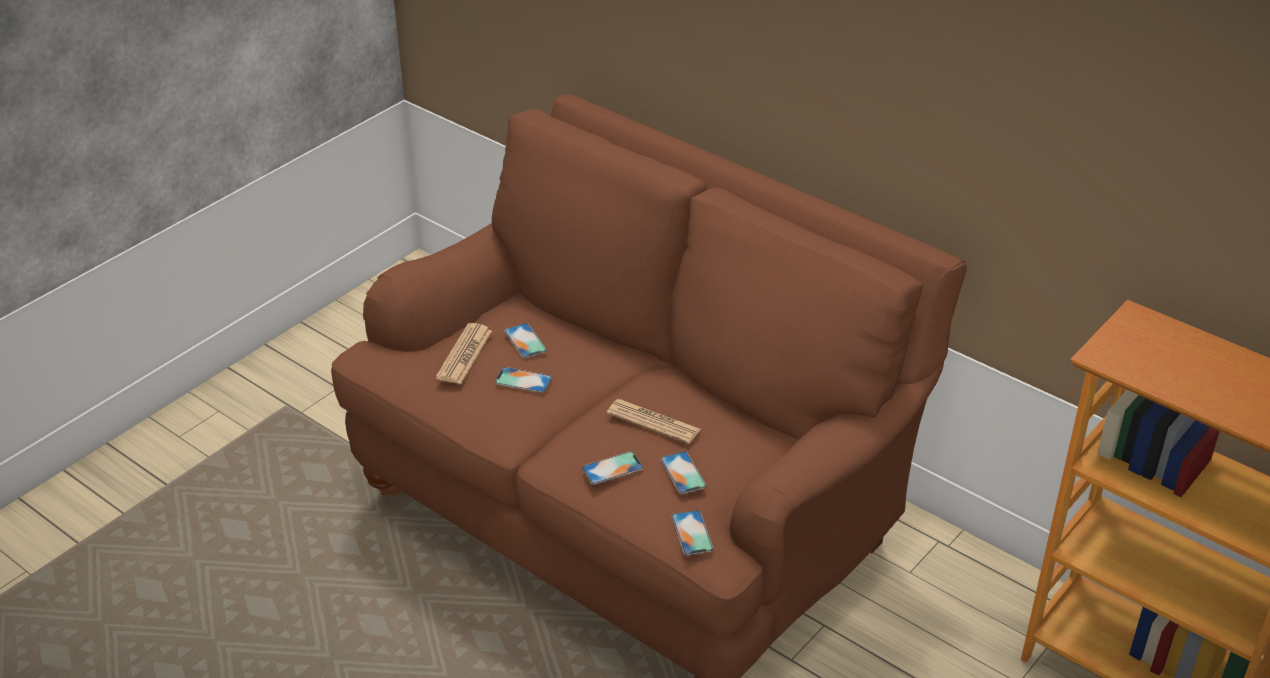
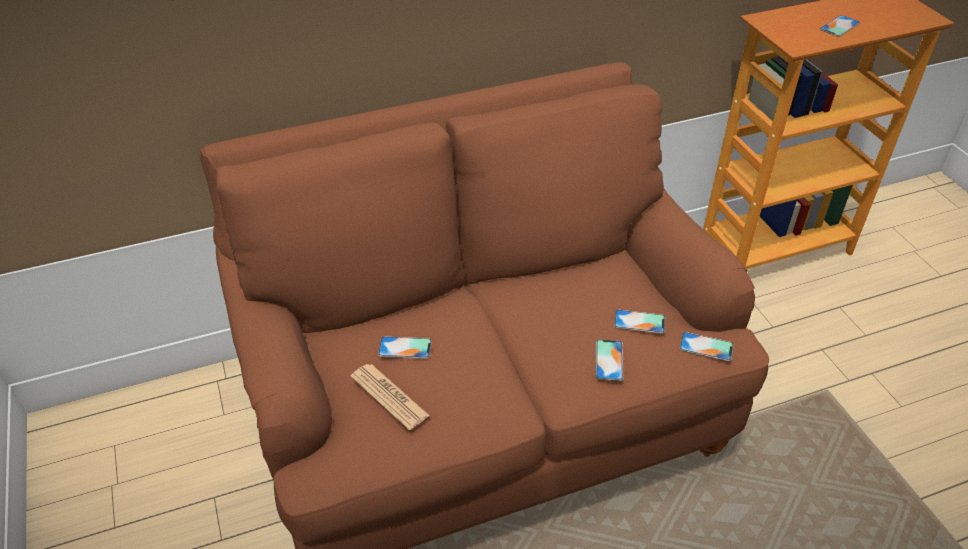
camera: 60 degrees left, 5 degrees up
(523, 380) = (459, 370): phone -> phone (839, 26)
(653, 422) = (568, 313): newspaper -> none

